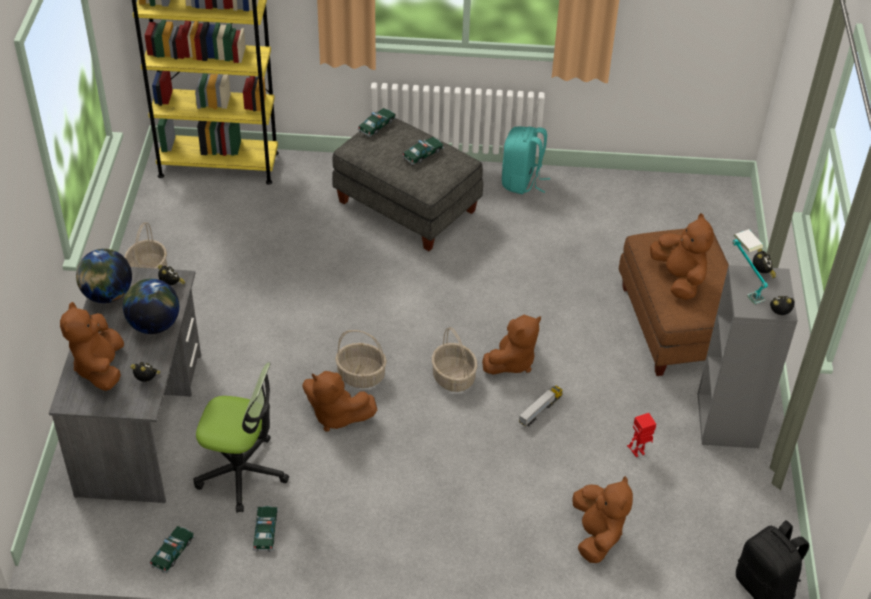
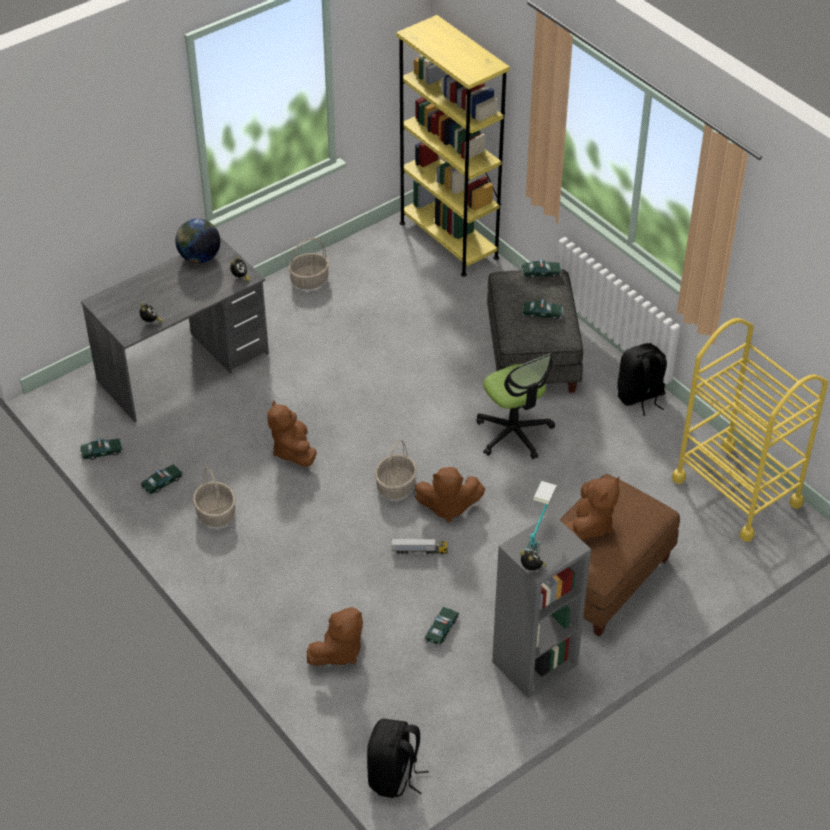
camera: 50 degrees right, 0 degrees up
(100, 367) = (138, 296): brown plush toy -> none
(154, 324) = (198, 293): globe -> none
(241, 472) = (196, 439): office chair -> office chair (514, 433)
(360, 376) = (341, 439): basket -> basket (215, 514)
(522, 182) = (640, 397): turquoise backpack -> black backpack
(638, 453) = (441, 630): toy robot -> toy car
(670, 199) = (737, 491): none -> yellow cart
(761, 273) = (565, 536): alarm clock -> none

